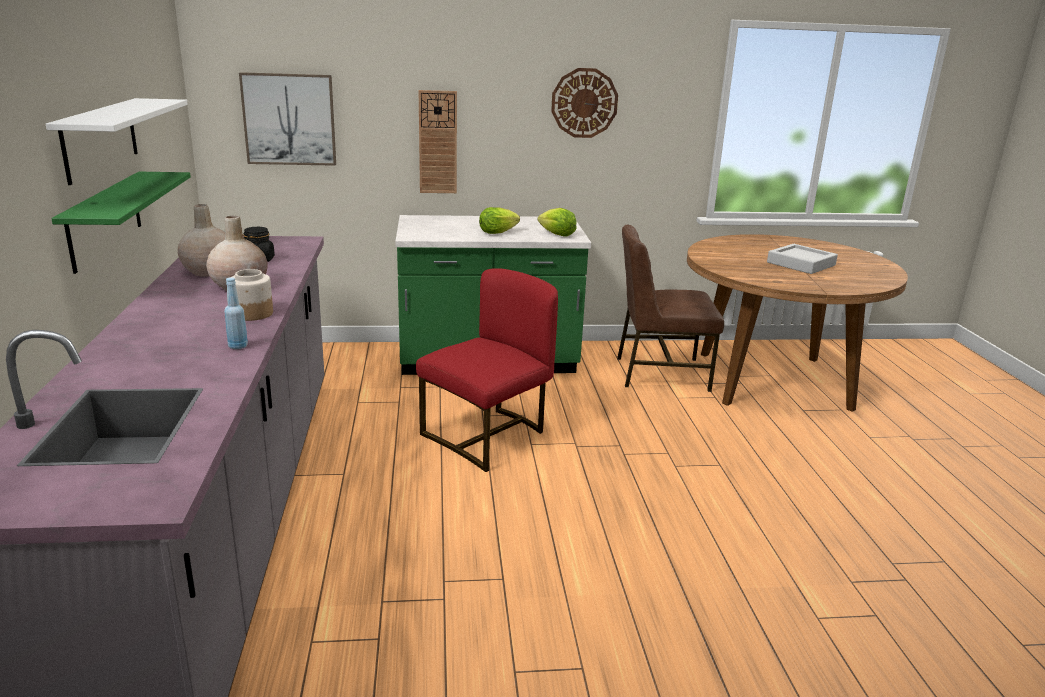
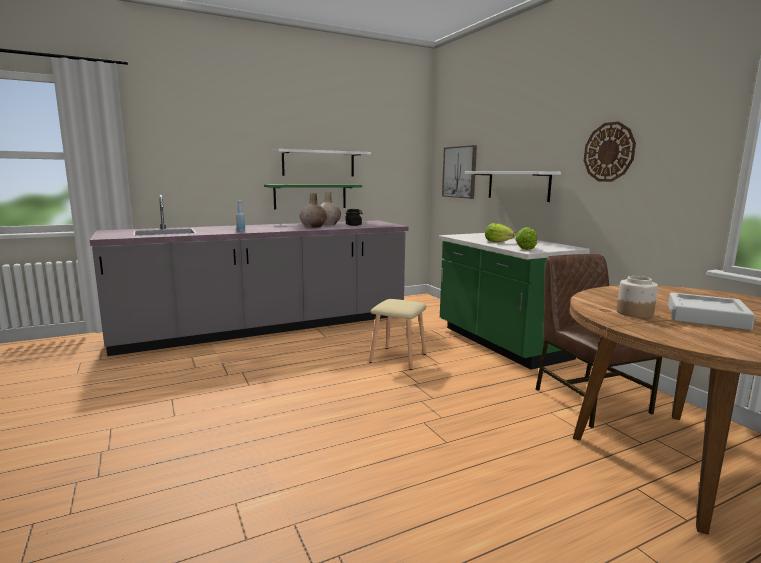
camera: 70 degrees right, 10 degrees down
(252, 314) = (280, 229): jar -> jar (634, 313)
(438, 142) = (518, 185): wall clock -> white shelf
(488, 436) = (398, 358): red chair -> beige stool

